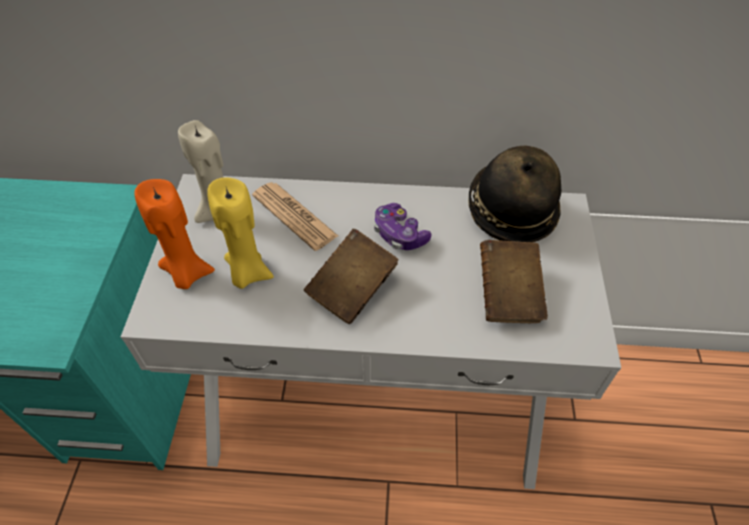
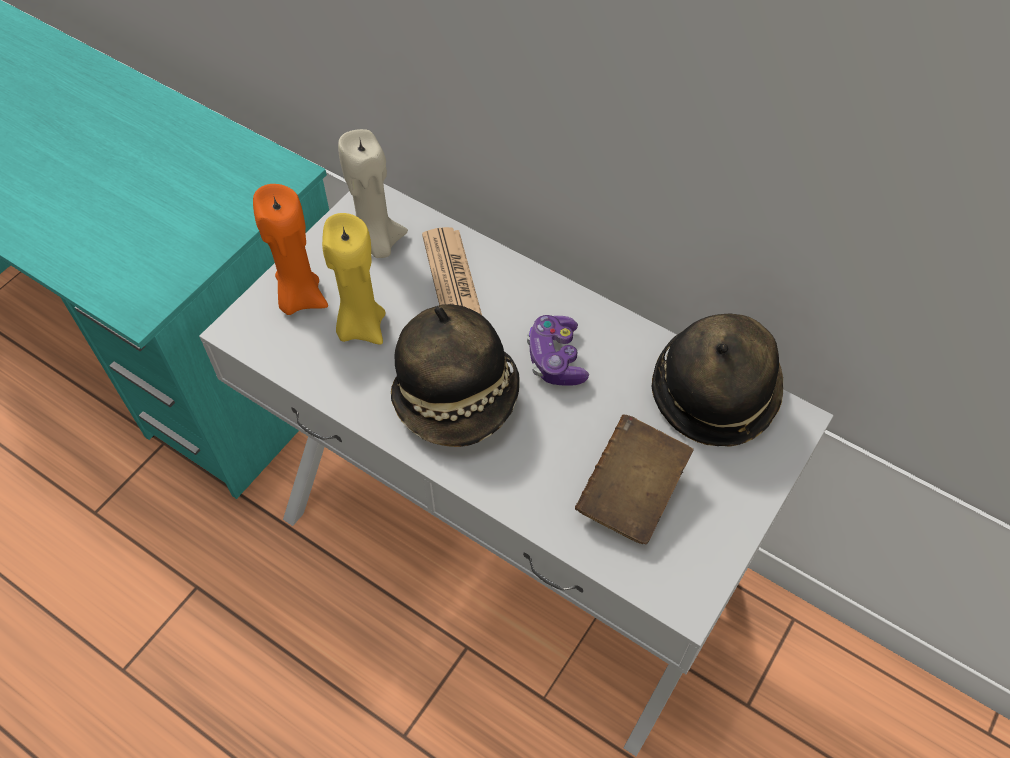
camera: 30 degrees right, 5 degrees up
(352, 289) = (458, 398): brown book -> hat

